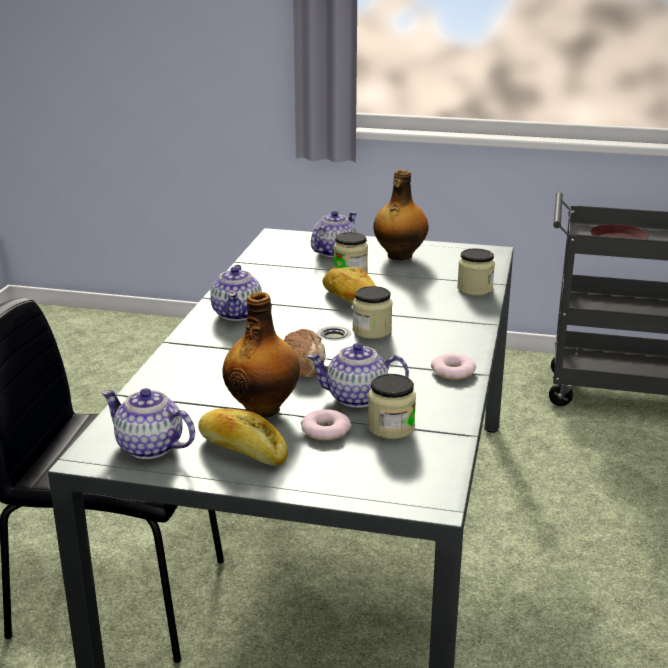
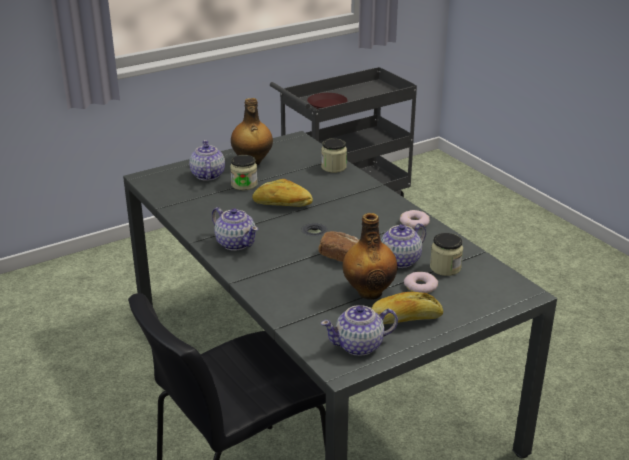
camera: 45 degrees left, 5 degrees up
(372, 331) = (333, 218): jar -> none

